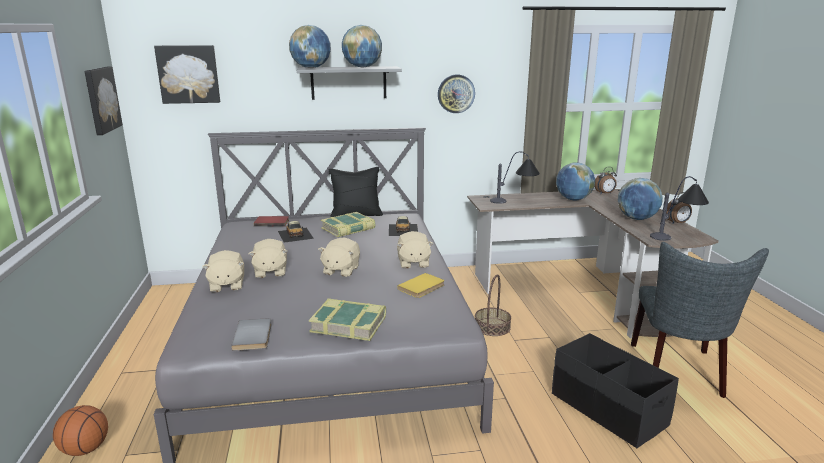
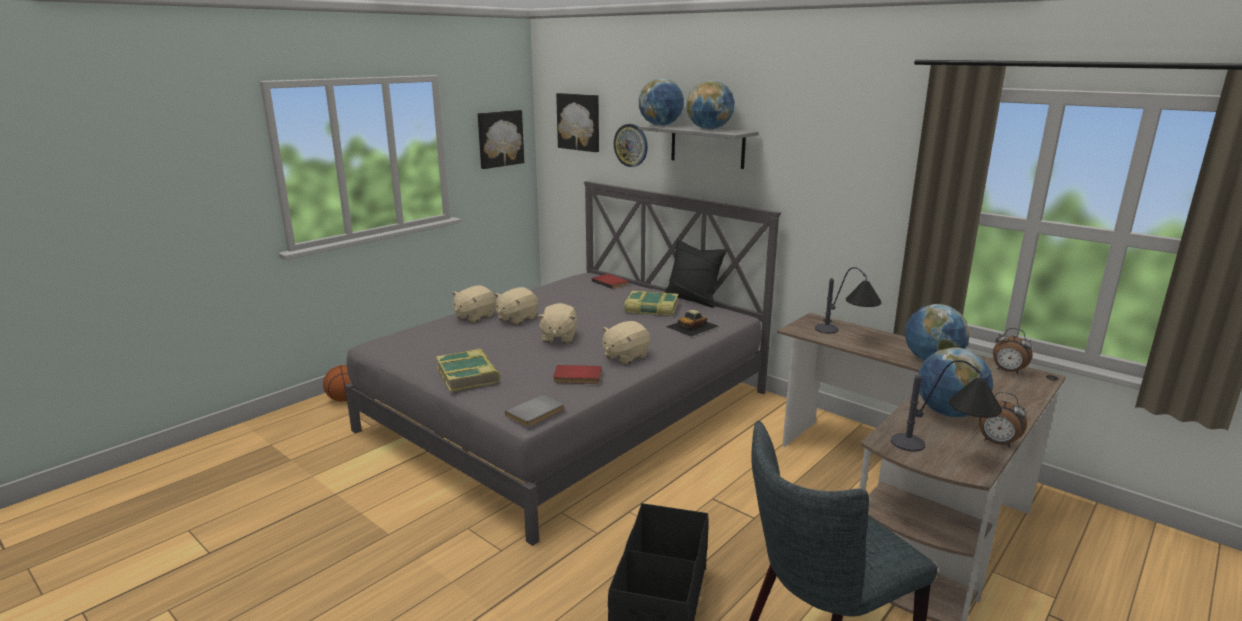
camera: 50 degrees right, 0 degrees up
(254, 336) = (408, 354): grey book -> grey book (537, 413)
(295, 234) = (602, 298): toy car -> none
(340, 270) = (558, 337): beige plush toy -> beige plush toy turned 60 degrees counterclockwise
(422, 287) = (577, 377): yellow book -> red book
(456, 93) = (825, 175): wall clock -> wall clock (631, 145)
(492, 327) = (717, 475): basket -> none

